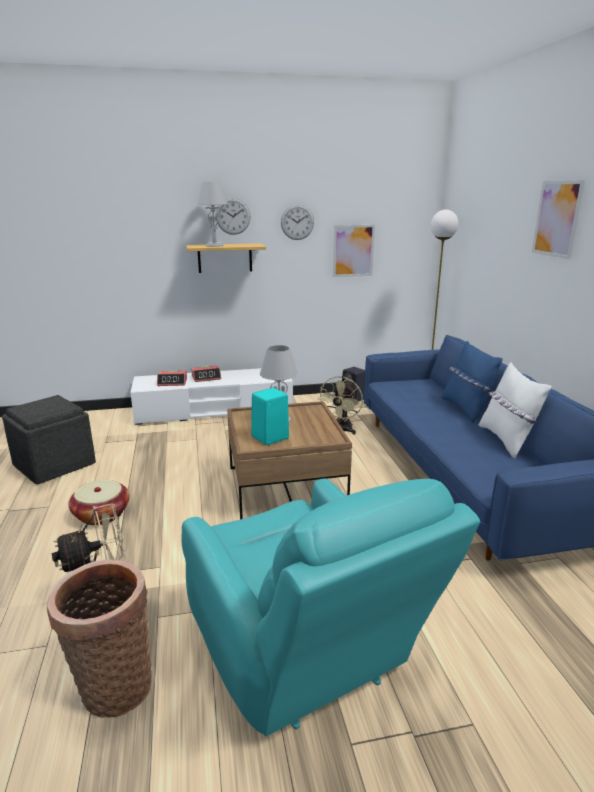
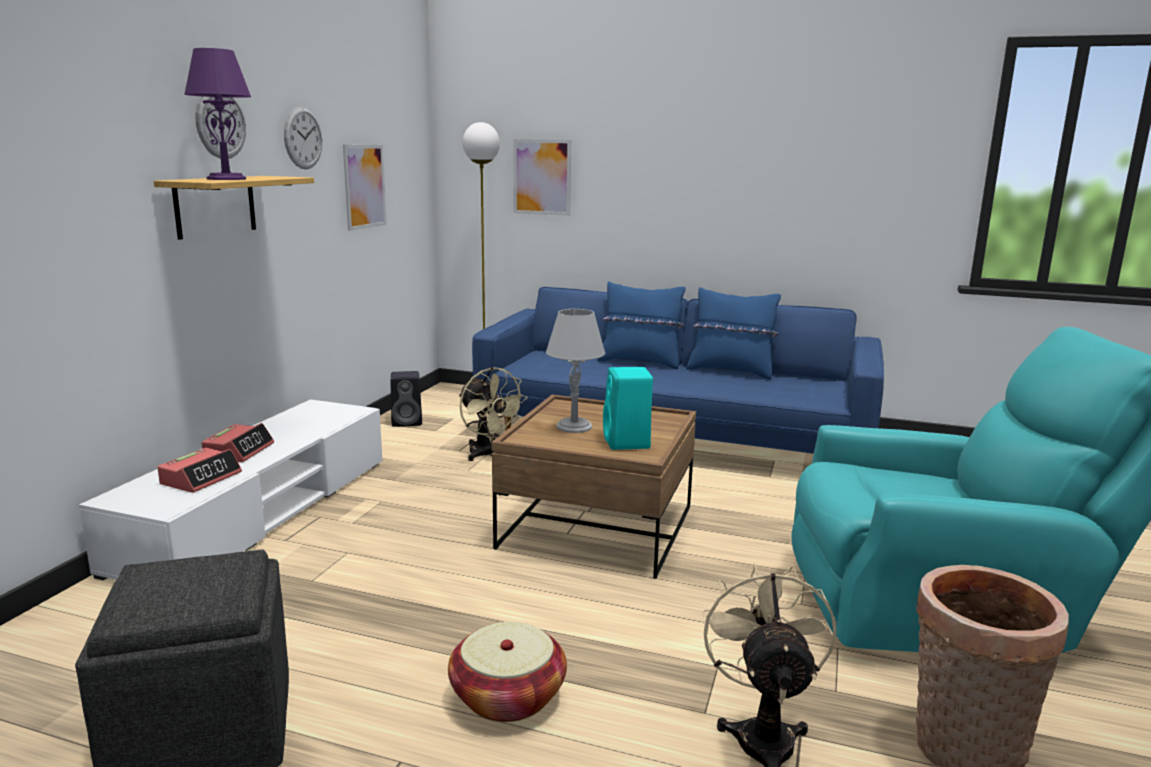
camera: 60 degrees left, 5 degrees down
(215, 245) = (227, 179): grey table lamp -> purple table lamp
(506, 440) = (731, 371): white pillow -> blue pillow
(557, 219) = (686, 127): picture -> picture (542, 177)

